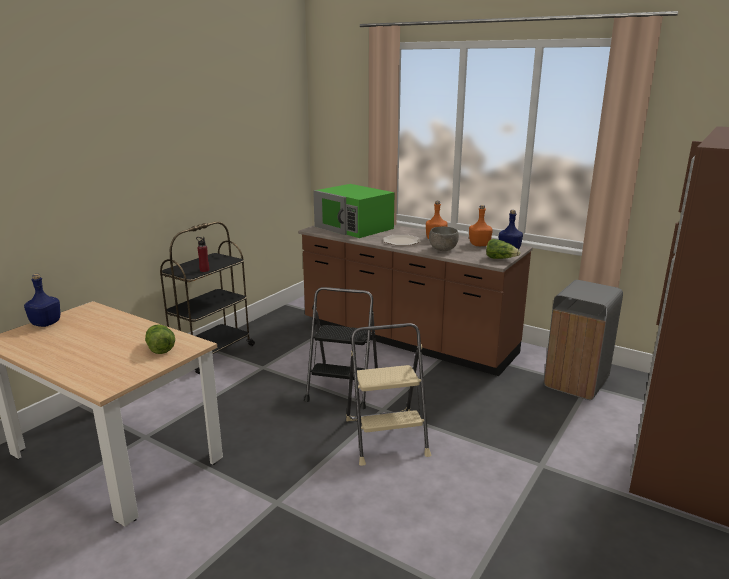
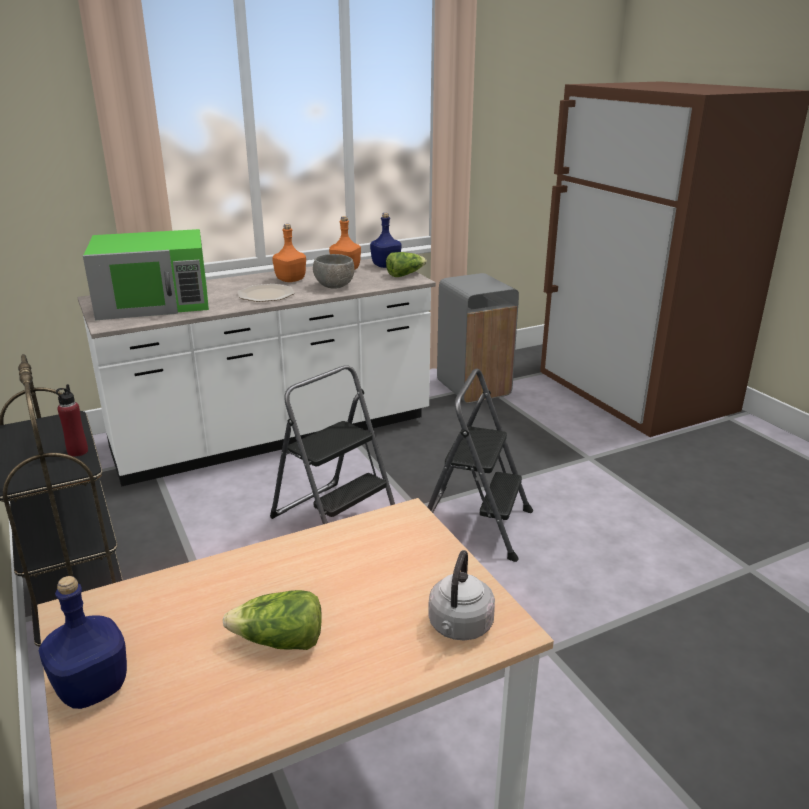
camera: 60 degrees left, 5 degrees up
(102, 377) = (459, 627): none -> grey kettle
(160, 348) = (388, 551): lettuce -> lettuce (280, 642)
(386, 434) = (470, 523): beige step ladder -> black step ladder
(407, 339) = (274, 436): brown counter -> white counter

